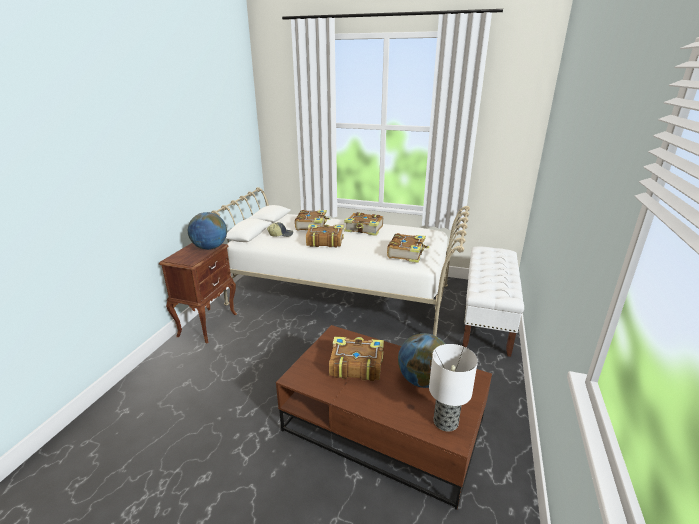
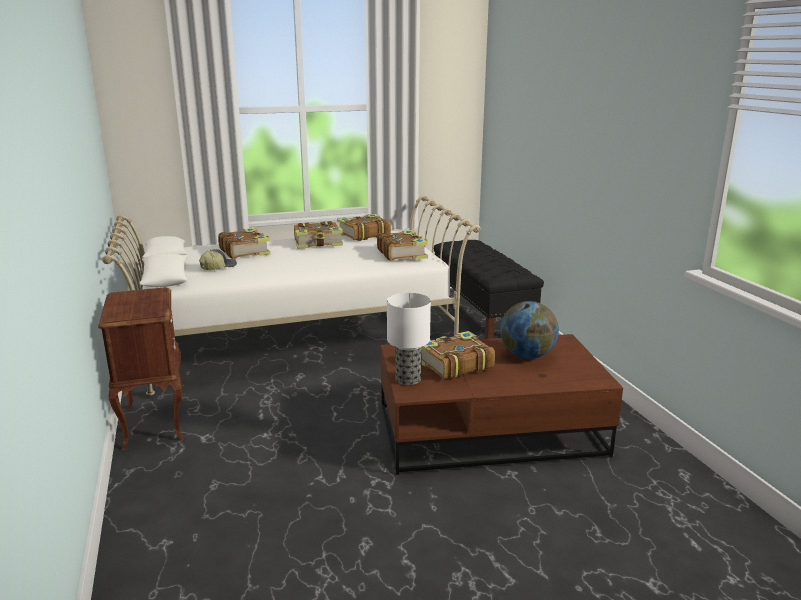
camera: 35 degrees left, 5 degrees down
(210, 248) = (152, 295): globe -> none
(324, 241) = (289, 262): book -> book (363, 235)
(446, 422) = (582, 374): table lamp -> table lamp (408, 379)
(486, 318) = (481, 318): white bench -> black bench

